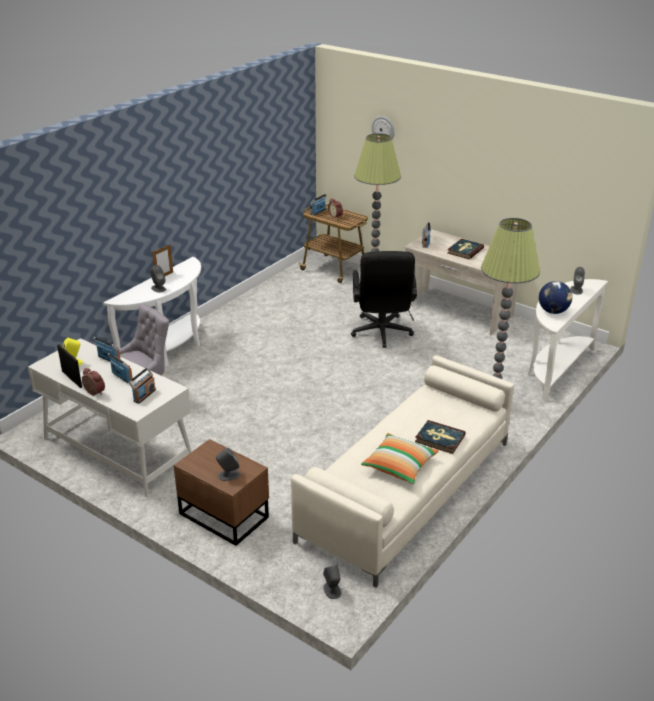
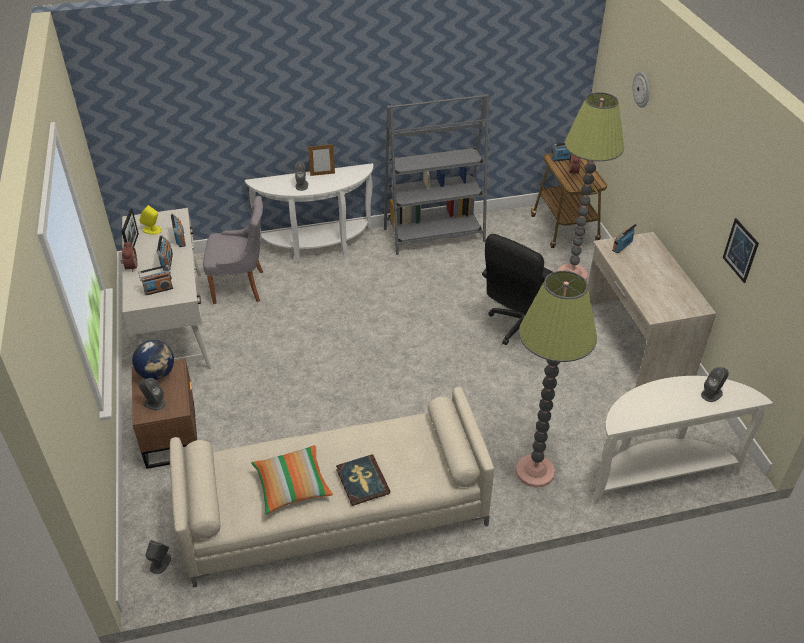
camera: 40 degrees right, 10 degrees up
(249, 307) = (434, 235): none -> grey bookcase
(465, 250) = (654, 276): book -> none
(530, 199) = (740, 250): none -> picture
(553, 311) = (642, 406): globe -> globe (157, 374)

